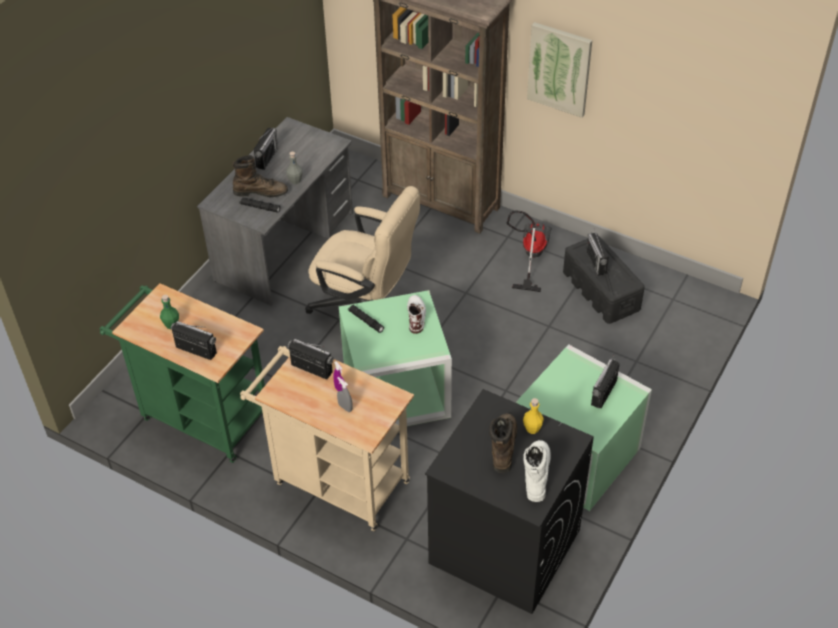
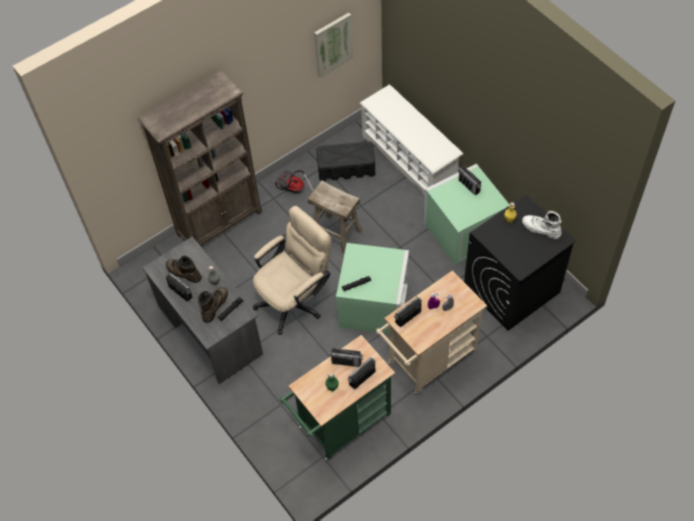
camera: 65 degrees left, 10 degrees up
(416, 315) = (364, 256): white boot -> none
(488, 316) = (337, 234): none -> beige stool
(502, 446) = (515, 237): brown boot -> brown boot (183, 273)
(559, 69) = (258, 83): picture -> picture (333, 44)
(596, 263) = (340, 156): radio -> radio (346, 362)
(661, 353) = (409, 159): none -> white shoe rack

